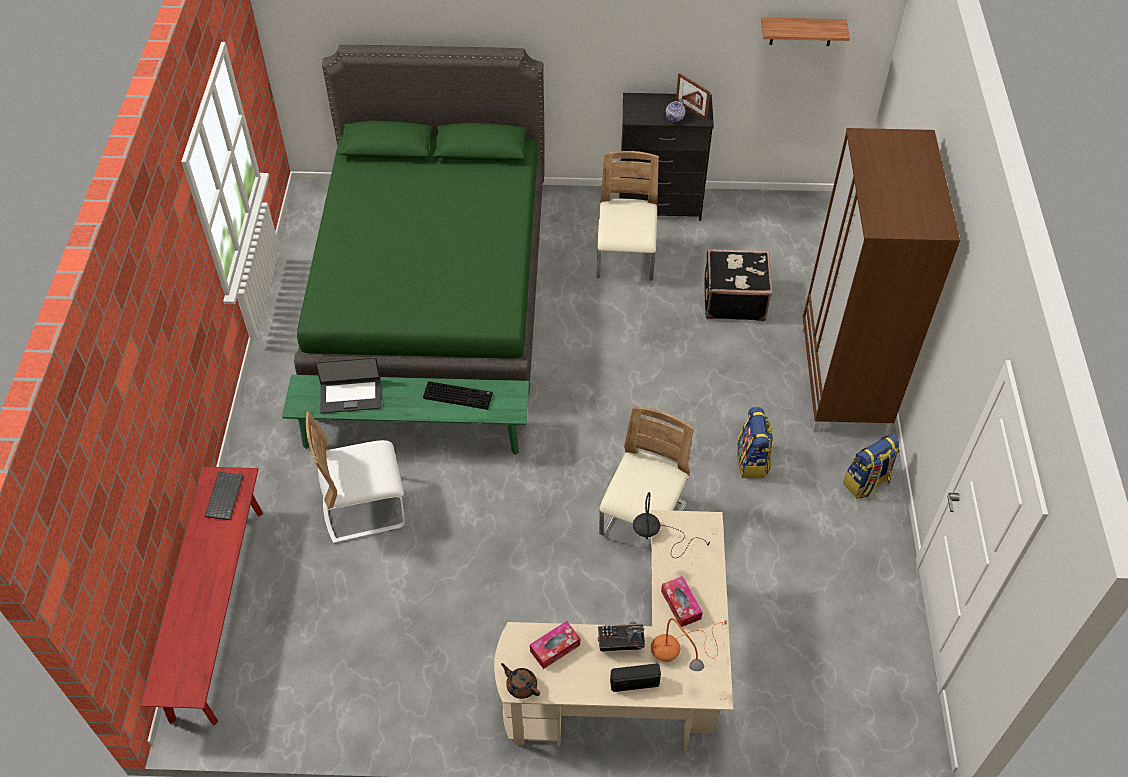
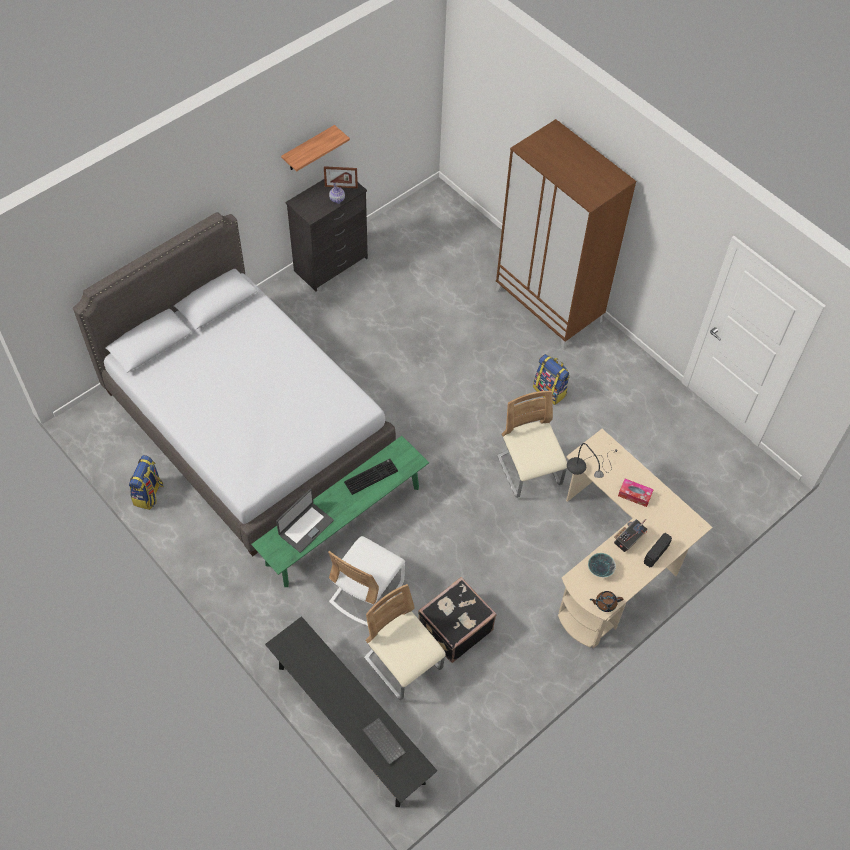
camera: 45 degrees left, 5 degrees up
(218, 610) = (350, 723): red bench -> black bench
(223, 496) = (301, 649): keyboard -> keyboard (382, 741)
(431, 287) = (247, 423): green bed -> grey bed
(555, 648) = (600, 570): tissue box -> bowl
(625, 260) = (350, 317): beige chair -> beige chair (403, 664)
(682, 654) = (662, 520): orange table lamp -> none
(733, 299) = (439, 297): black suitcase -> black suitcase (454, 628)
(801, 31) = (388, 92): shelf -> shelf (308, 149)
(866, 483) = (618, 358): backpack -> backpack (149, 494)

